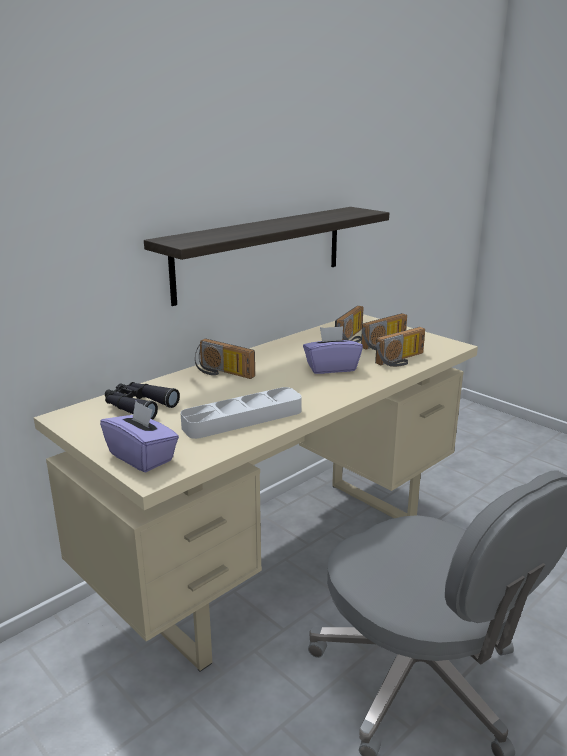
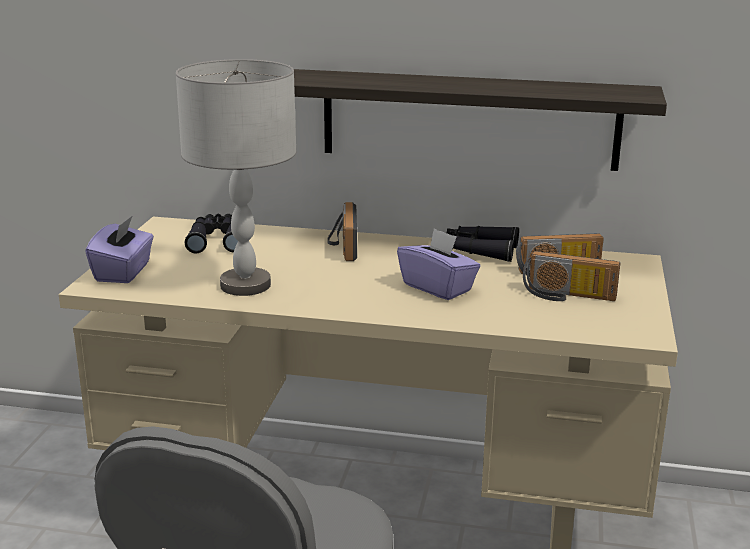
camera: 55 degrees right, 0 degrees up
(243, 419) = (245, 285): grey tray -> grey table lamp
(291, 343) = (479, 250): none -> black binoculars
(402, 360) = (529, 317): radio -> none

